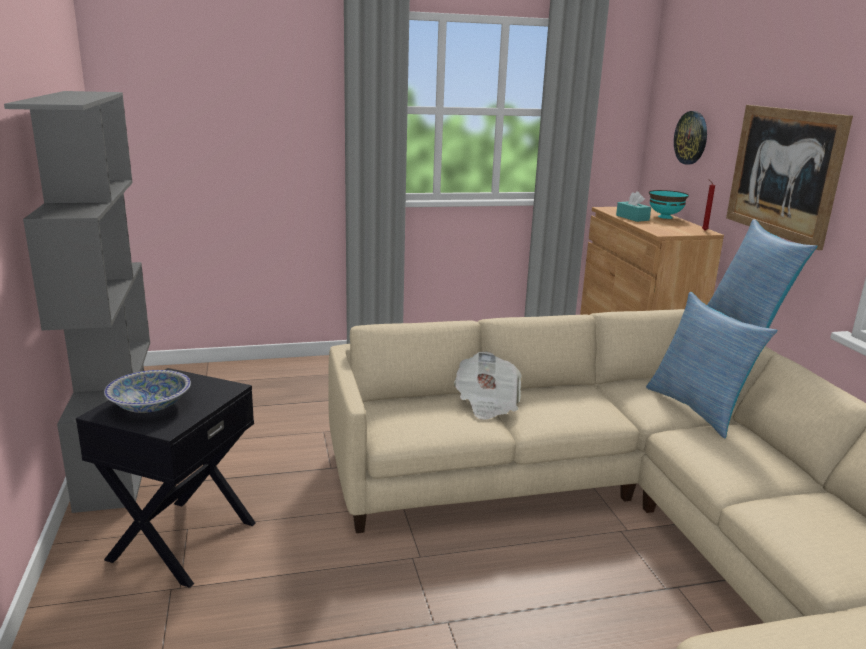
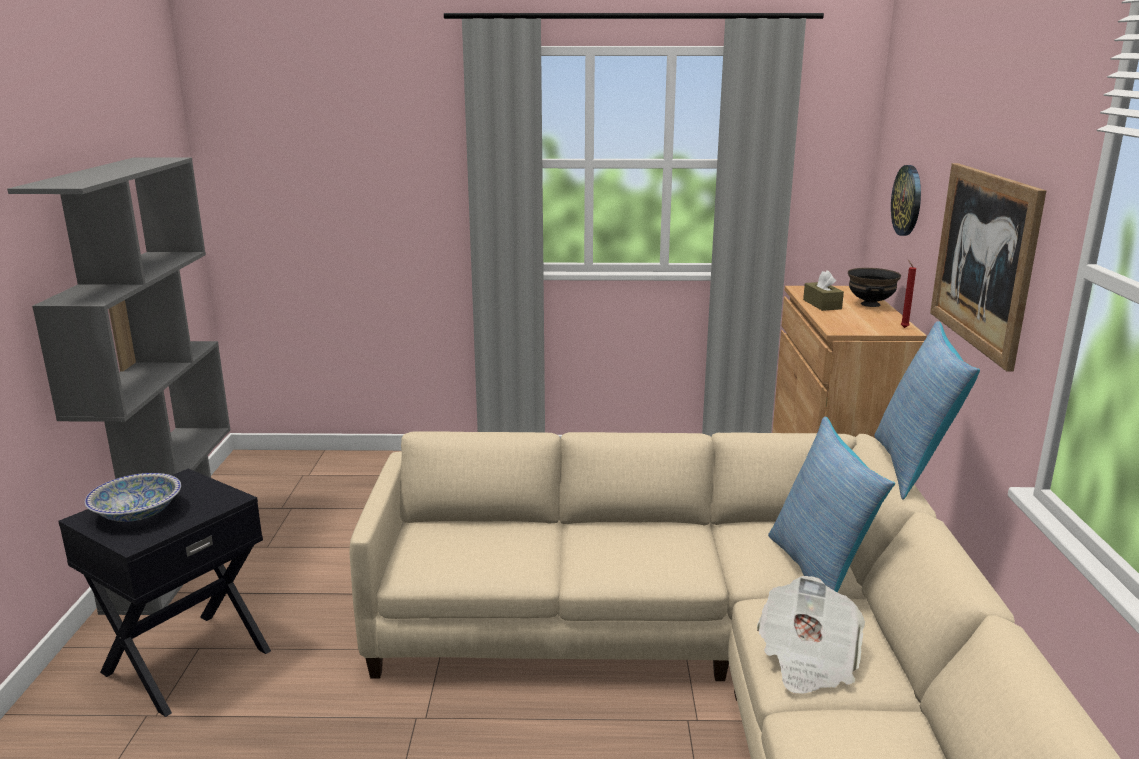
camera: 15 degrees right, 0 degrees up
(487, 403) = (549, 538): newspaper -> newspaper (807, 660)
(632, 218) = (822, 304): turquoise tissue box -> brown tissue box
(665, 217) = (871, 304): turquoise bowl -> black bowl

